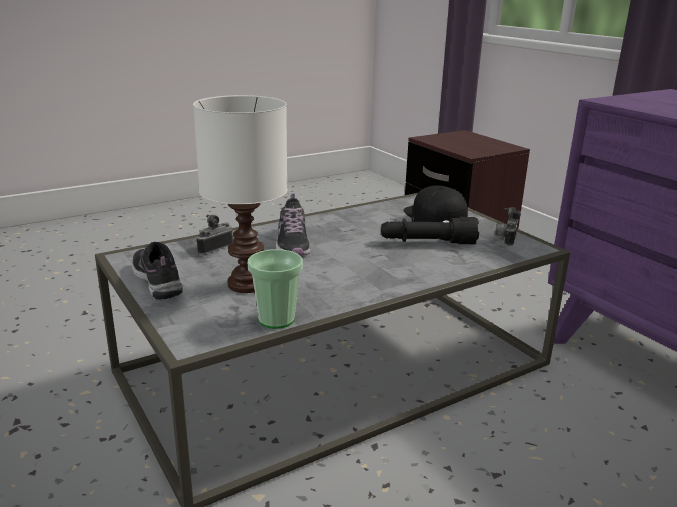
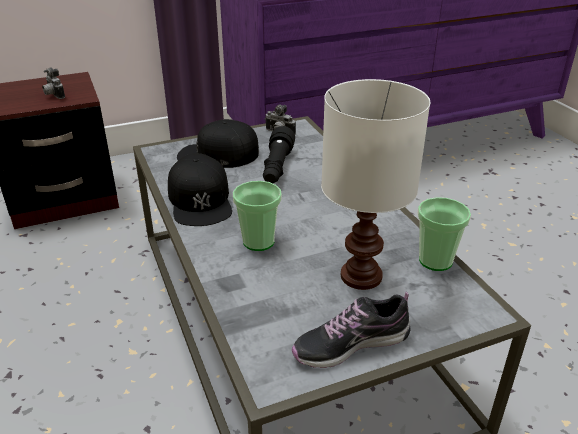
camera: 80 degrees left, 10 degrees up
(213, 248) = (258, 301): camera -> camera (53, 95)
(292, 243) = (258, 241): shoe -> cup
(349, 219) = (200, 200): none -> black cap

